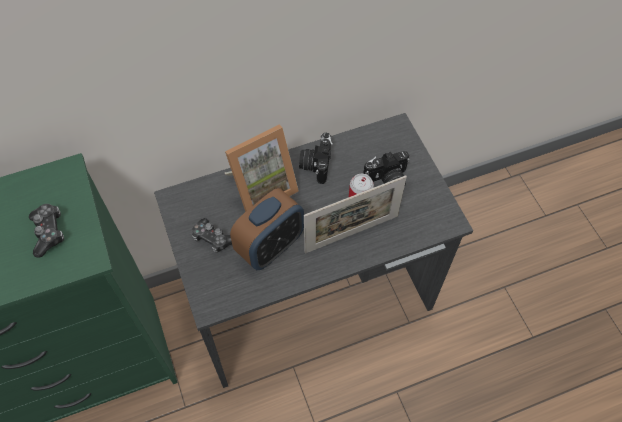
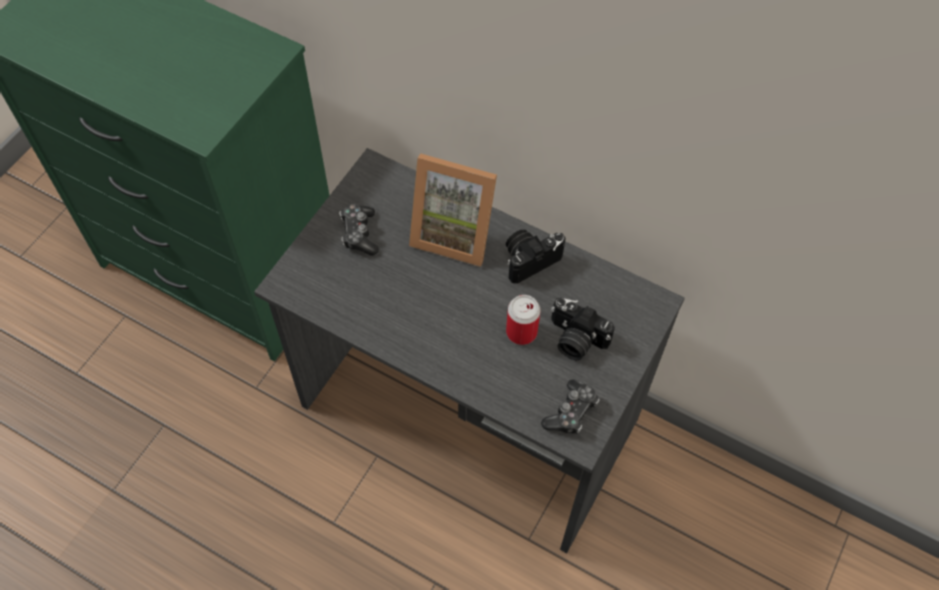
camera: 50 degrees right, 0 degrees up
(49, 232) = (202, 86): game controller -> game controller (571, 412)
(270, 246) = (394, 288): alarm clock -> none
(351, 234) = (475, 351): picture frame -> none

